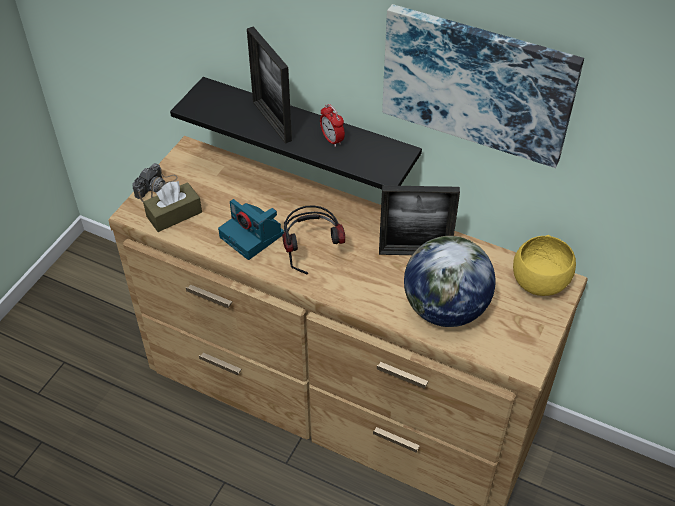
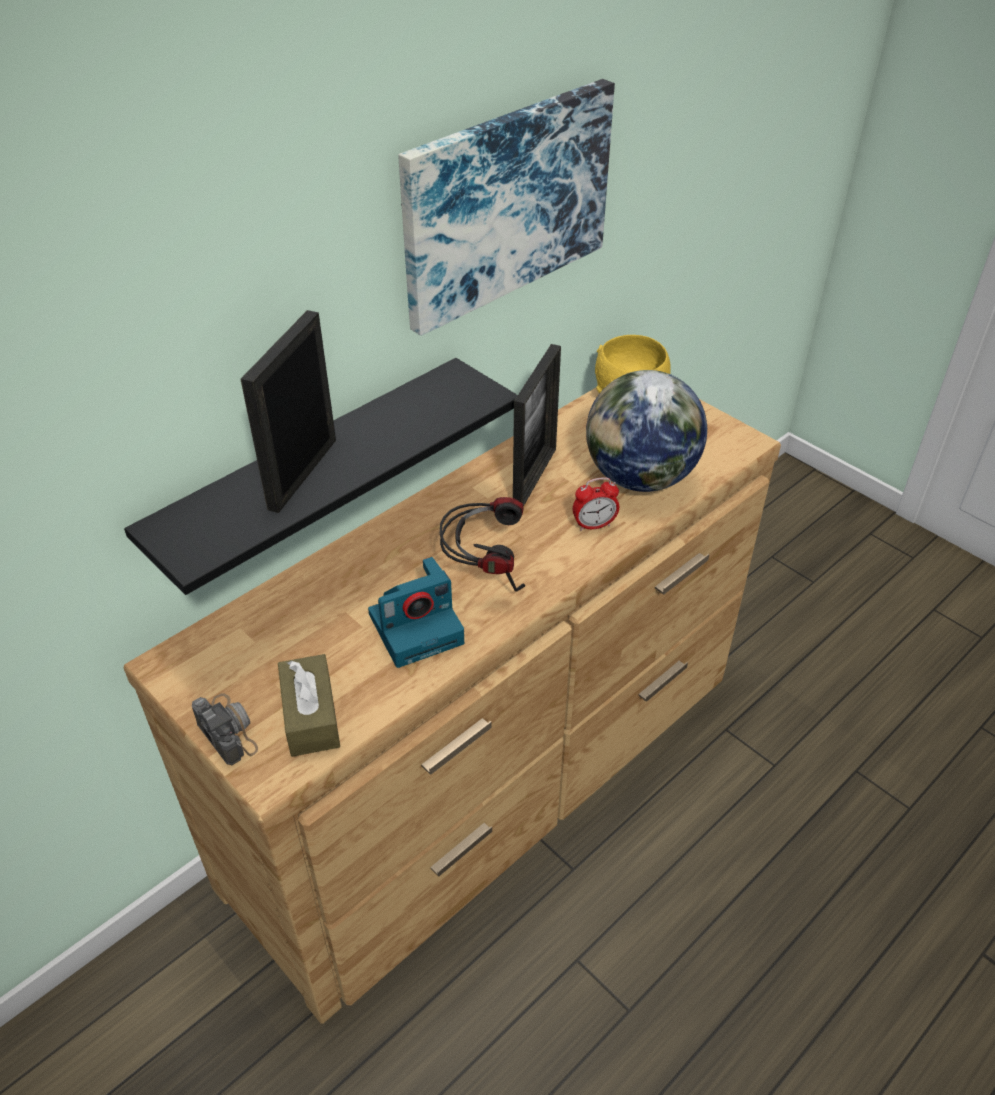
camera: 70 degrees left, 5 degrees down
(272, 121) = (303, 474): picture frame -> picture frame turned 120 degrees clockwise
(332, 140) = (388, 426): alarm clock -> alarm clock (594, 525)

